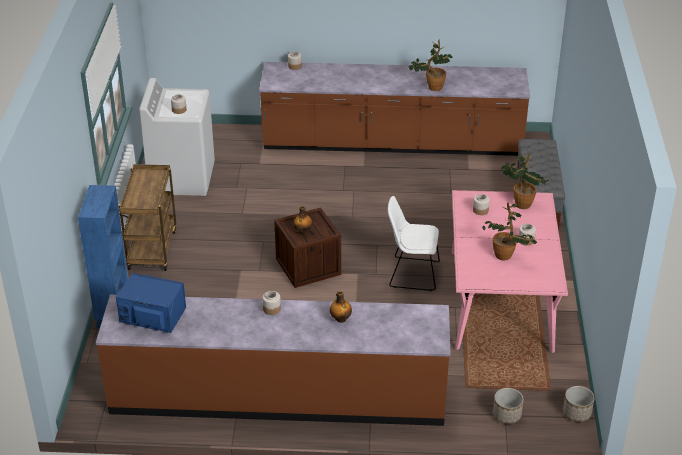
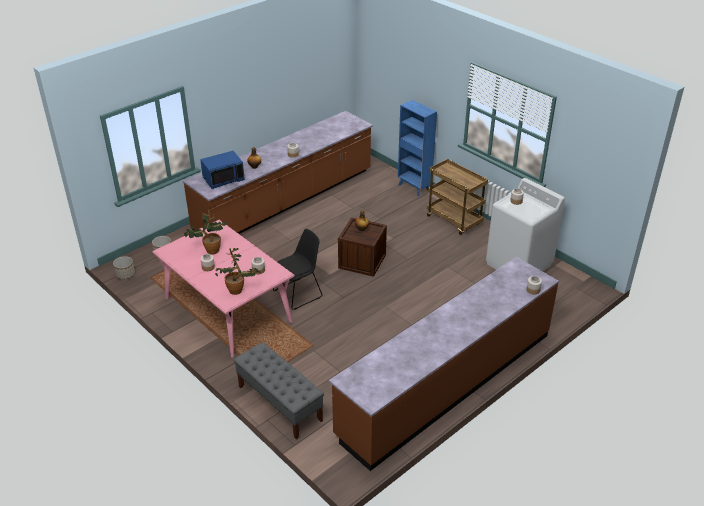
camera: 135 degrees right, 0 degrees up
(152, 317) = (339, 127): blue microwave -> blue microwave (223, 179)
(411, 274) = (299, 293): white chair -> black chair
(431, 87) = (413, 336): potted plant -> none

